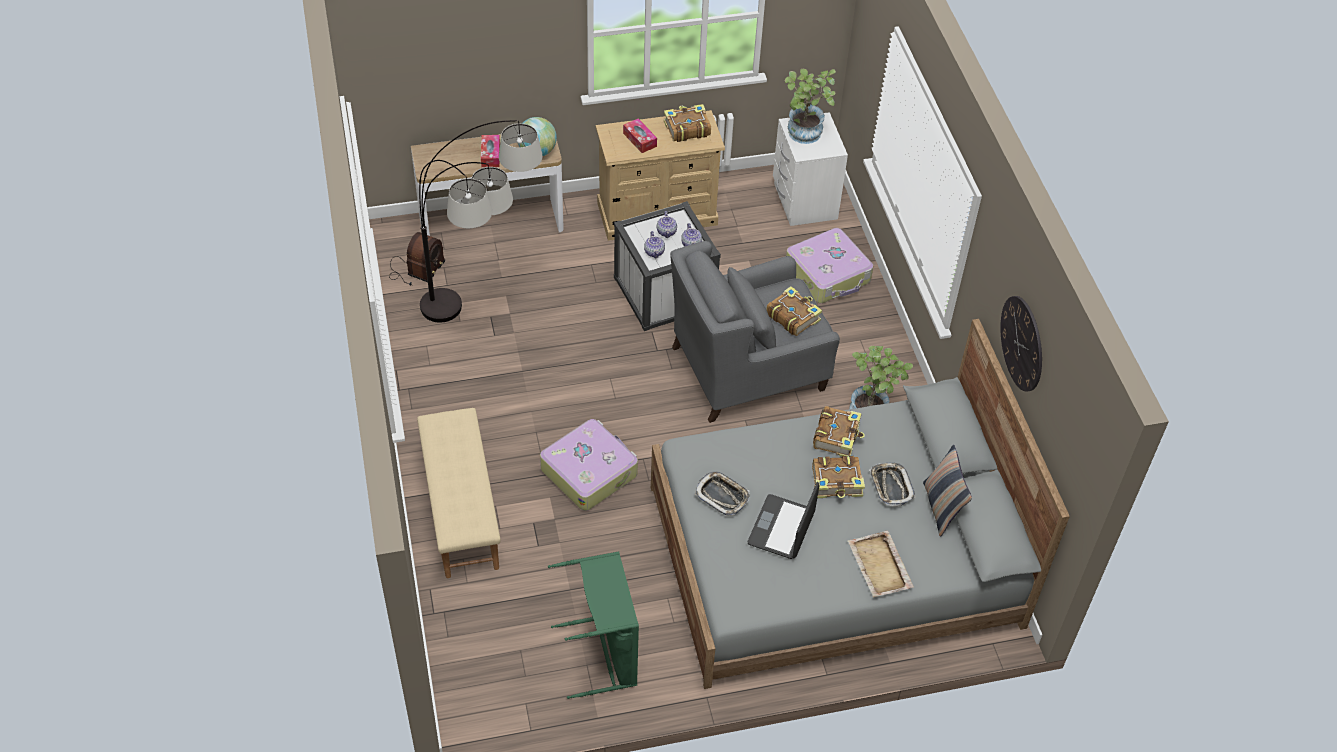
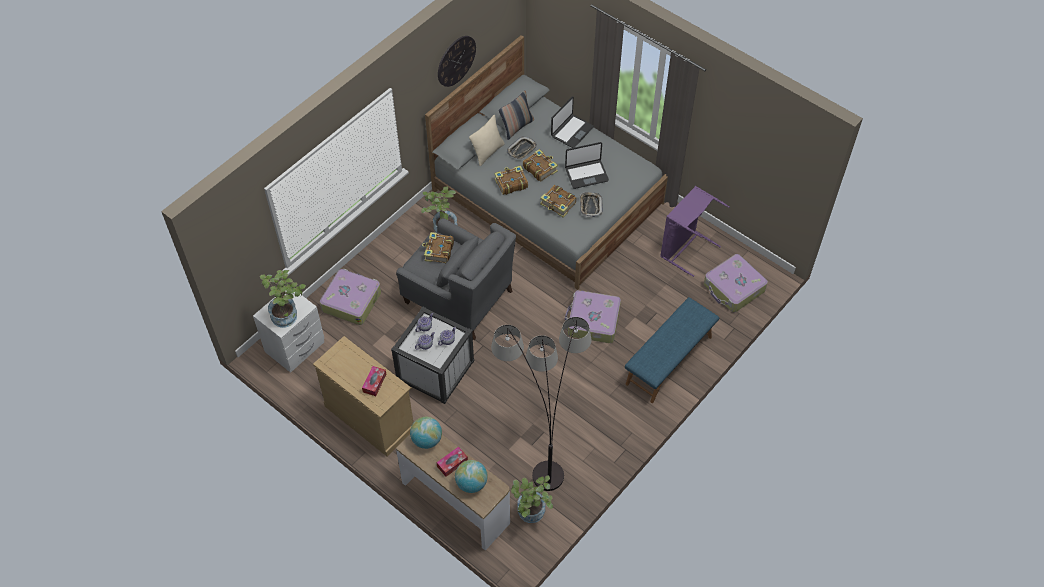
camera: 125 degrees left, 5 degrees up
(416, 269) = (531, 515): radio -> potted plant
(454, 156) = (471, 483): none -> globe
(460, 509) = (669, 360): beige bench -> blue bench
(489, 661) = (733, 288): none -> suitcase
(604, 654) = (685, 248): green laundry basket -> purple laundry basket
(686, 128) = (342, 365): book -> book (558, 204)
(880, 566) = (571, 131): beige tray -> laptop
(917, 447) = (487, 152): none -> beige pillow

